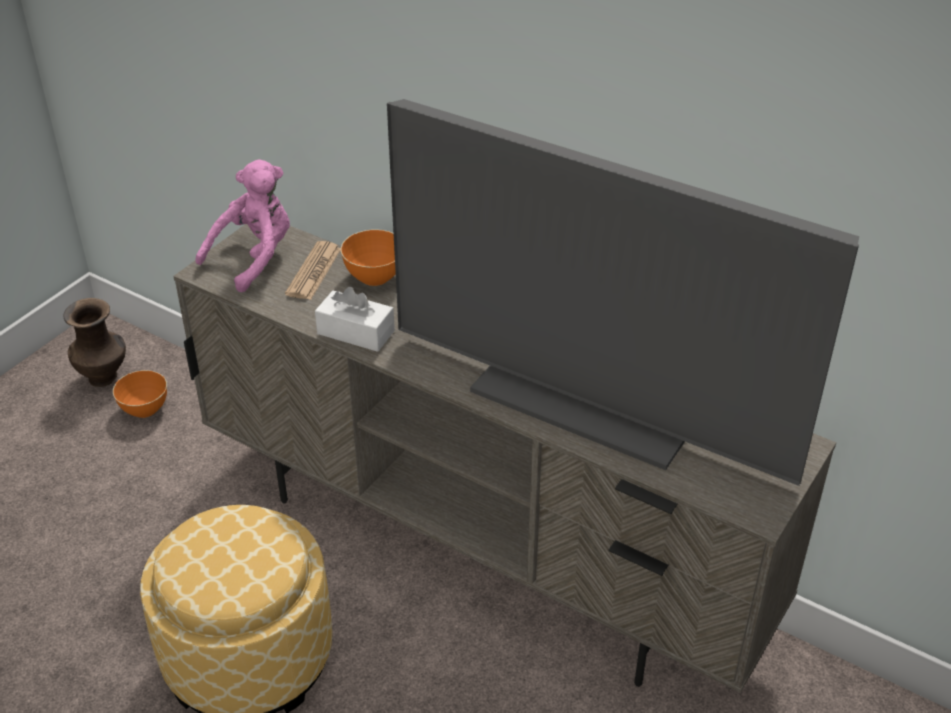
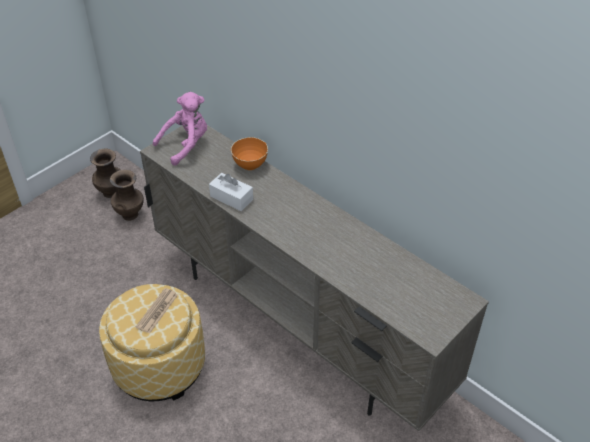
camera: 10 degrees right, 5 degrees up
(145, 409) = (130, 214): orange bowl -> brown vase
(314, 271) = (217, 157): newspaper -> newspaper (157, 311)
(591, 399) = (354, 256): television -> none

